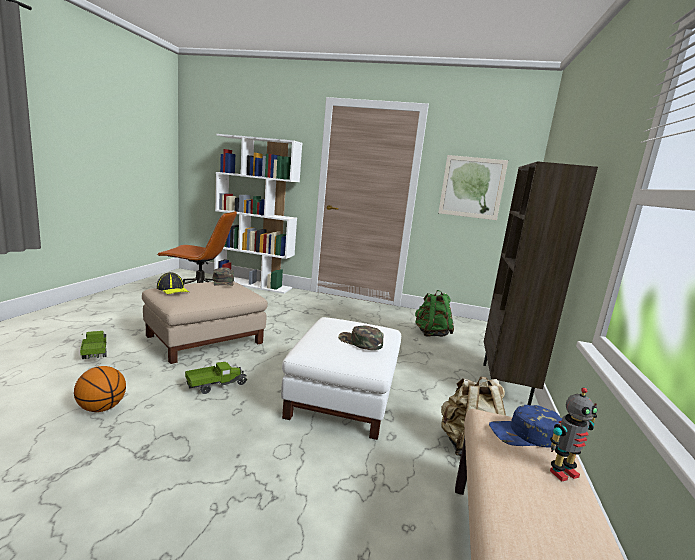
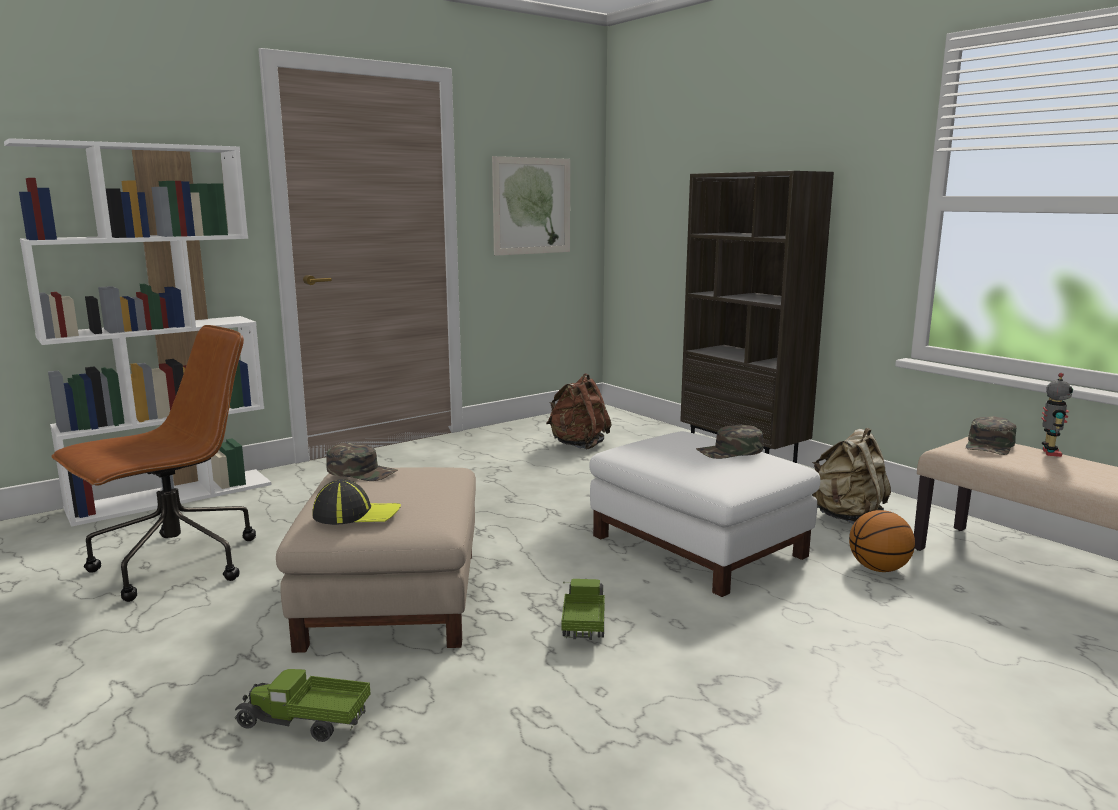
camera: 50 degrees left, 0 degrees up
(102, 408) = (570, 737): basketball -> basketball (878, 568)
(431, 334) = (578, 445): green backpack -> brown backpack
(525, 434) = (990, 445): blue cap -> green cap

